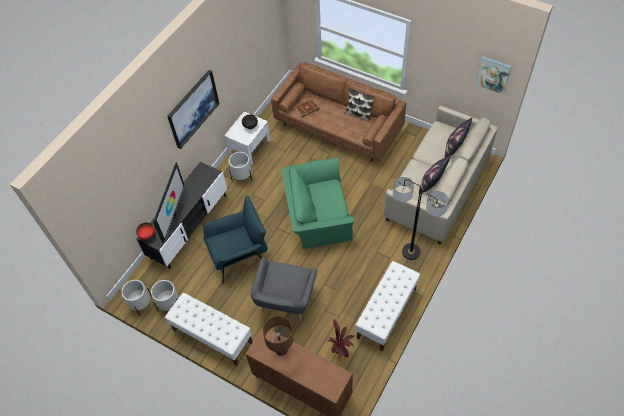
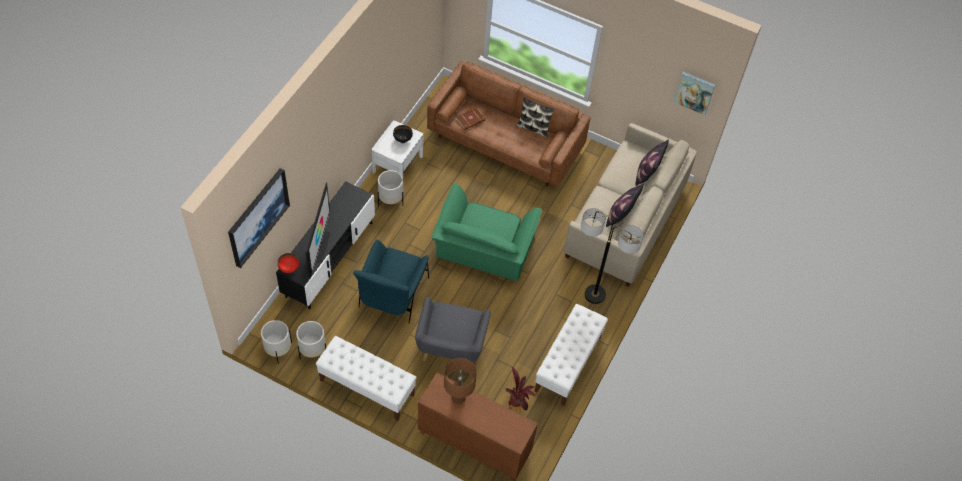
camera: 10 degrees left, 0 degrees up
(192, 108) = (346, 120): picture -> picture (258, 217)
(239, 255) = (393, 295): blue armchair -> blue armchair turned 135 degrees clockwise
(317, 215) = (484, 249): green armchair -> green armchair turned 60 degrees counterclockwise

